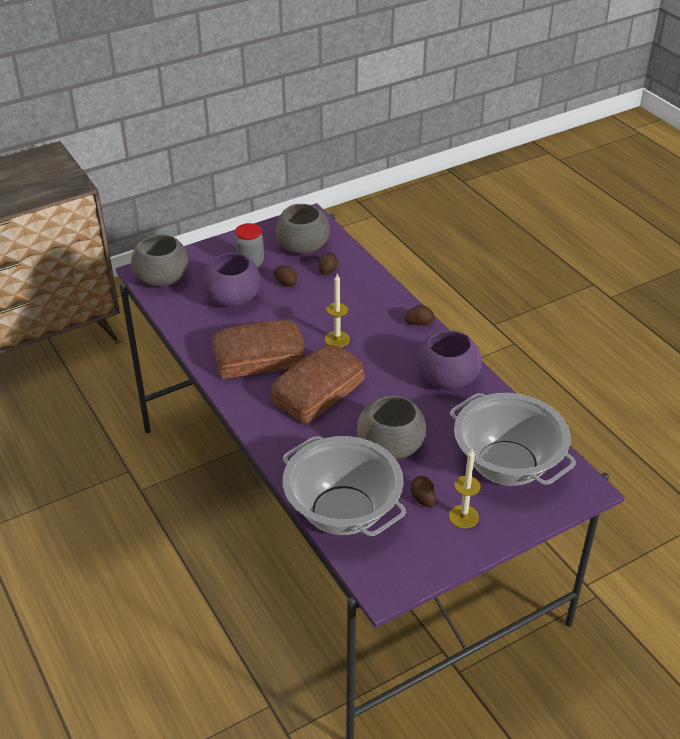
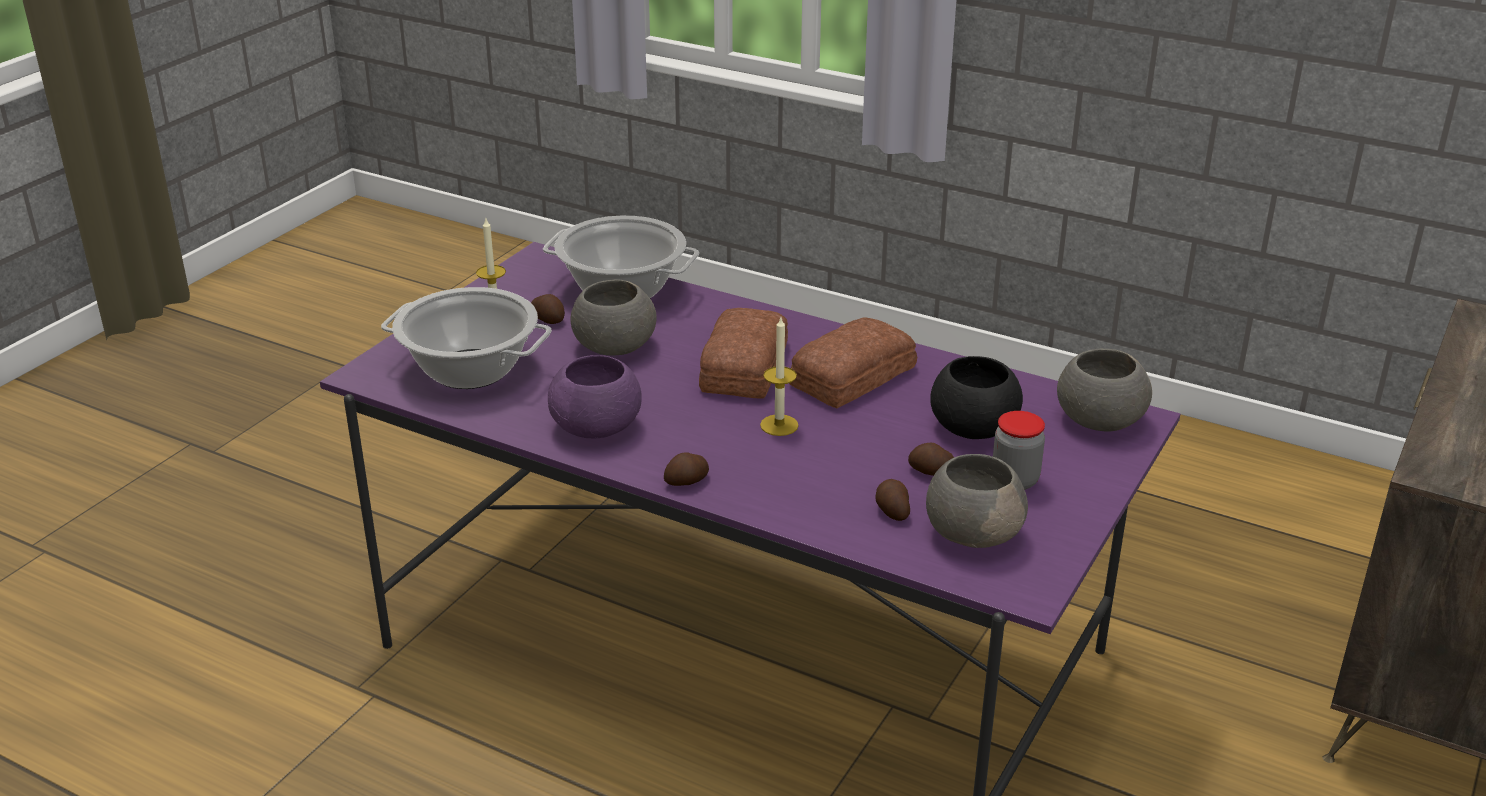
camera: 150 degrees right, 10 degrees down
(233, 297) = (973, 429): purple bowl -> black bowl

